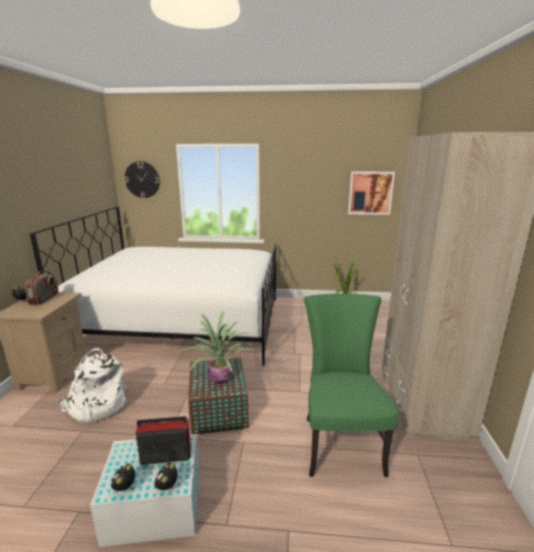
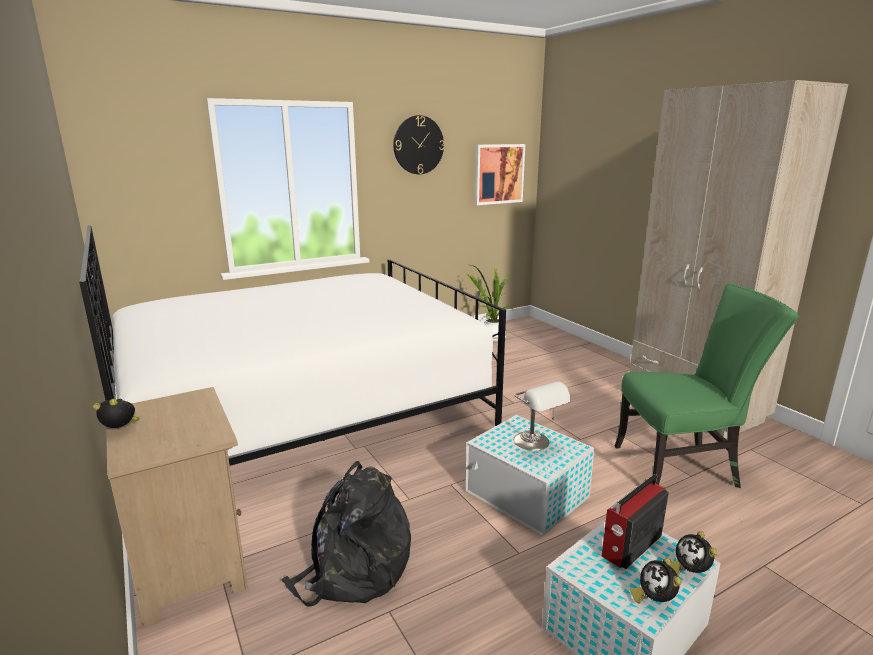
camera: 35 degrees left, 0 degrees up
(44, 299) = (160, 414): radio -> none
(97, 405) = (354, 570): white backpack -> black backpack
(142, 179) = (137, 168): wall clock -> wall clock (418, 145)
(218, 410) = (528, 495): brown storage box -> white storage box
(221, 378) = (537, 444): potted plant -> white table lamp
(340, 440) = (683, 467): green chair -> green chair turned 120 degrees clockwise

